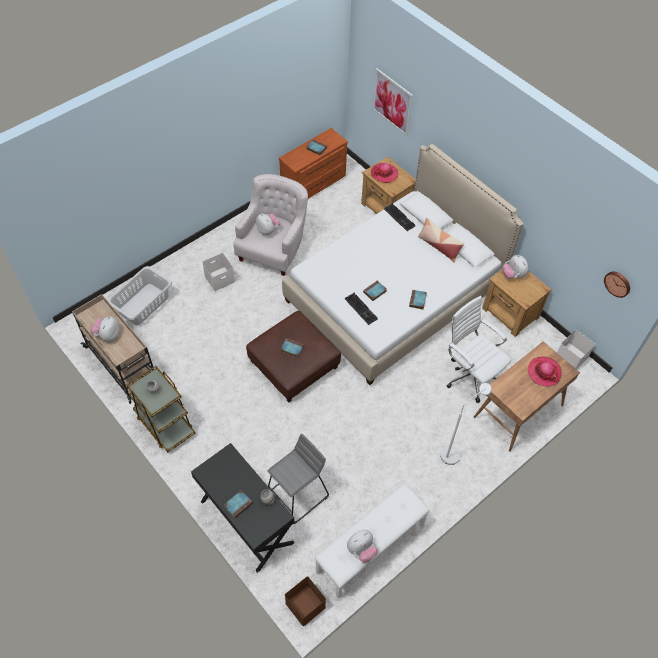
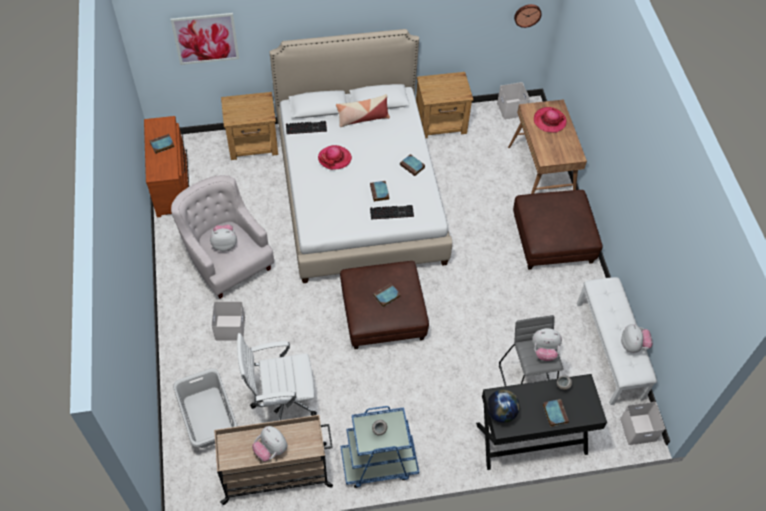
camera: 60 degrees left, 0 degrees up
(165, 424) = (378, 463): brown cart -> blue cart
(216, 464) = (501, 412): none -> globe
(304, 605) = (637, 430): brown storage box -> white storage box
(384, 174) = (241, 111): hat -> hat (334, 158)
(454, 452) = (552, 239): white floor lamp -> brown ottoman
(470, 375) = (484, 186): white office chair -> white office chair (281, 402)
(513, 275) = (432, 87): plush toy -> plush toy (544, 351)

